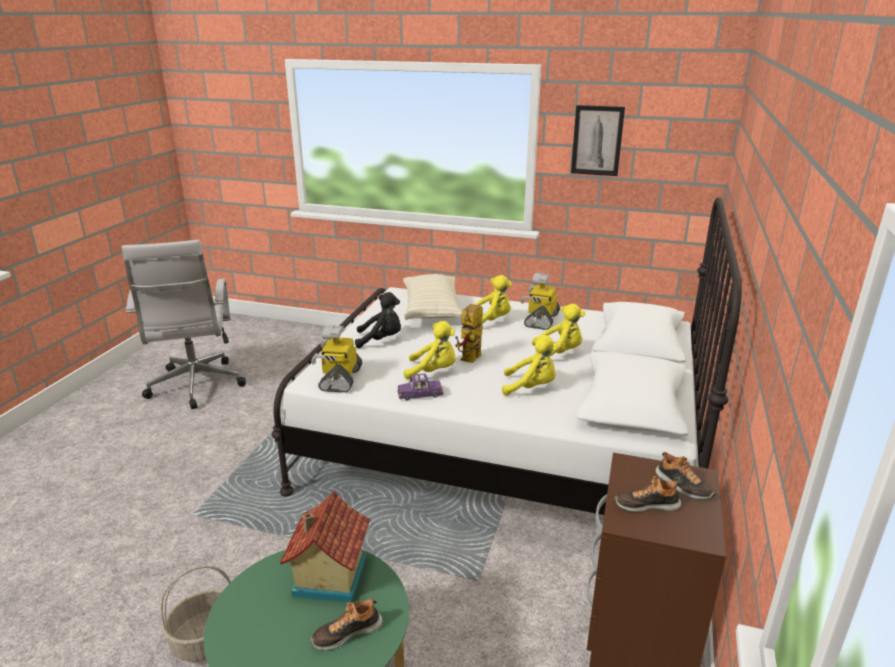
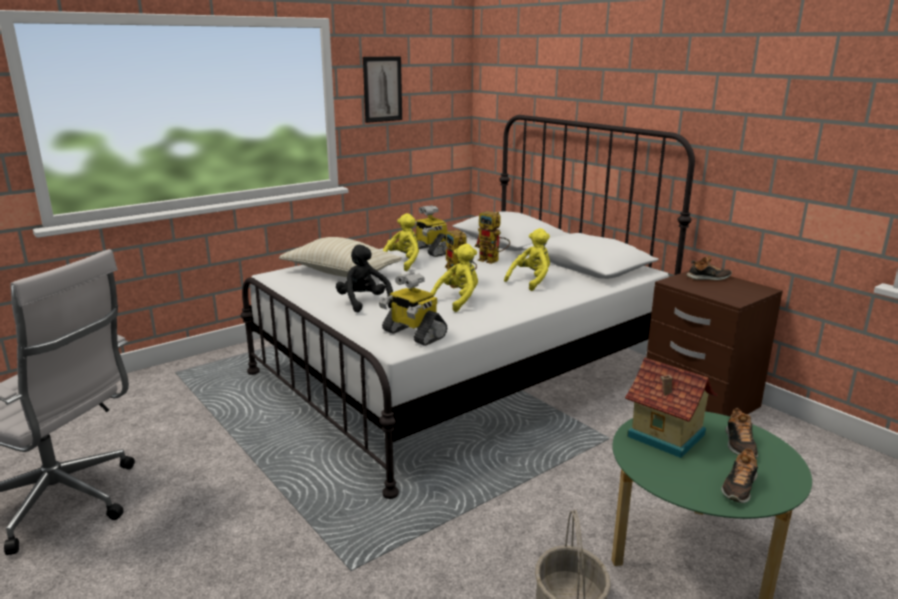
camera: 55 degrees left, 5 degrees down
(381, 340) = (364, 303): black plush toy -> black plush toy turned 60 degrees counterclockwise
(420, 394) = (489, 314): purple toy car -> none
(559, 353) = (493, 261): yellow plush toy -> toy robot
(646, 504) = (720, 290): shoe -> shoe (739, 487)

